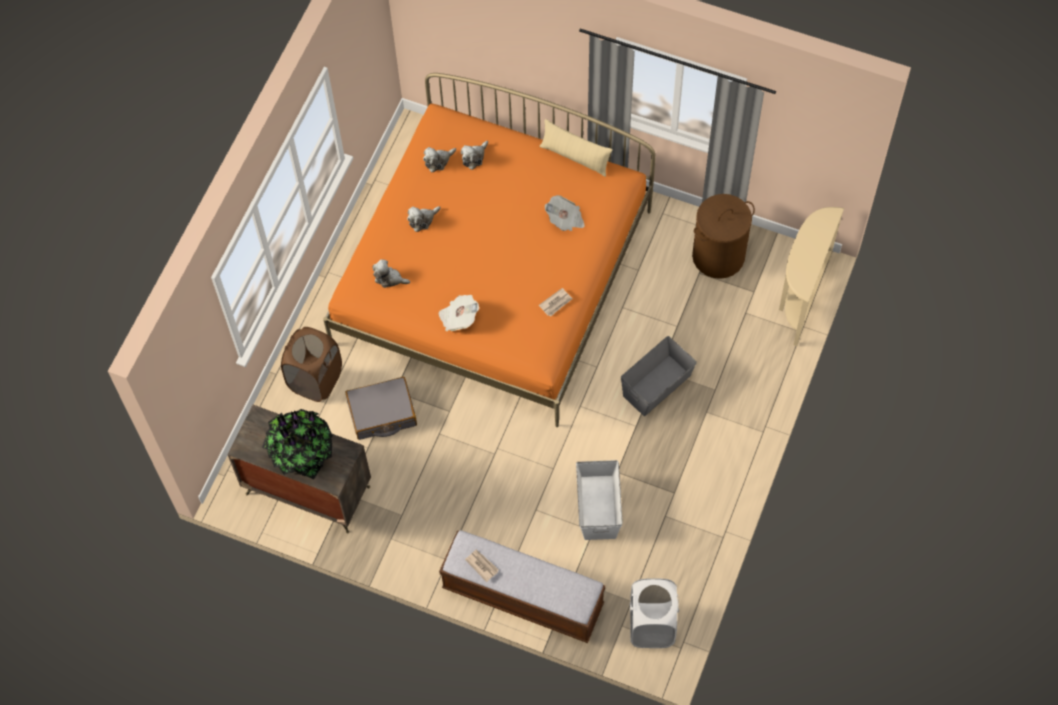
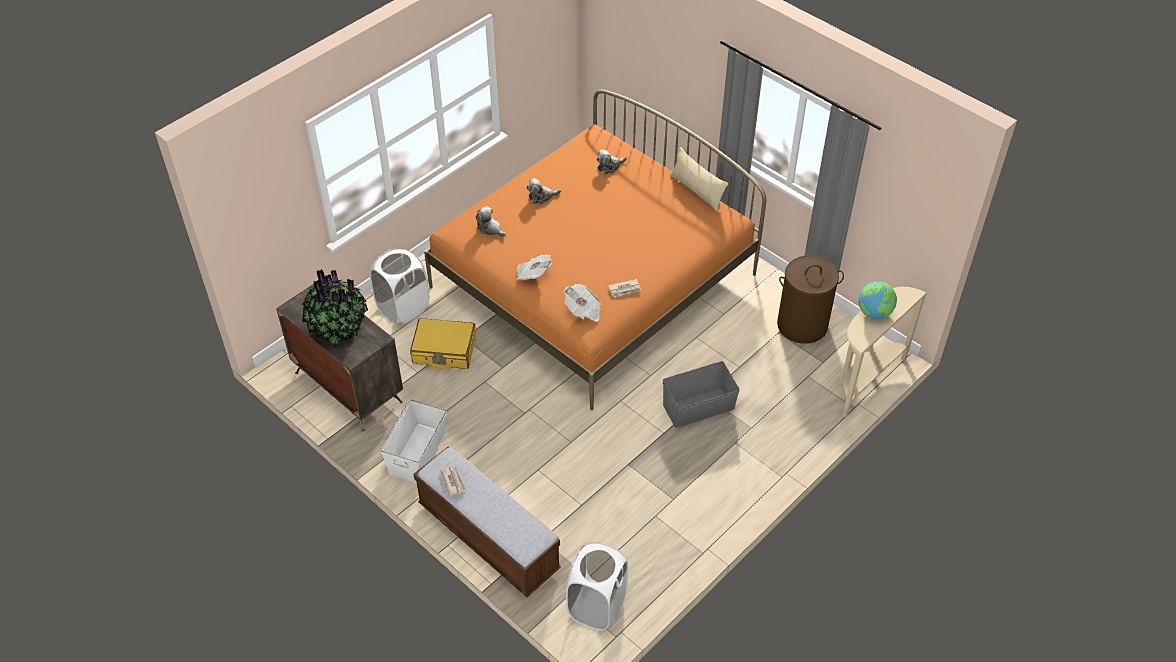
camera: 20 degrees right, 15 degrees down
(315, 379) = (403, 308): brown laundry basket -> white laundry basket
(382, 413) = (444, 350): grey suitcase -> yellow suitcase
(438, 161) = (578, 161): plush toy -> none
(565, 219) = (665, 231): newspaper -> newspaper (583, 310)
(598, 507) = (595, 487): white storage box -> white storage box (417, 452)
(804, 250) = (874, 313): none -> globe

